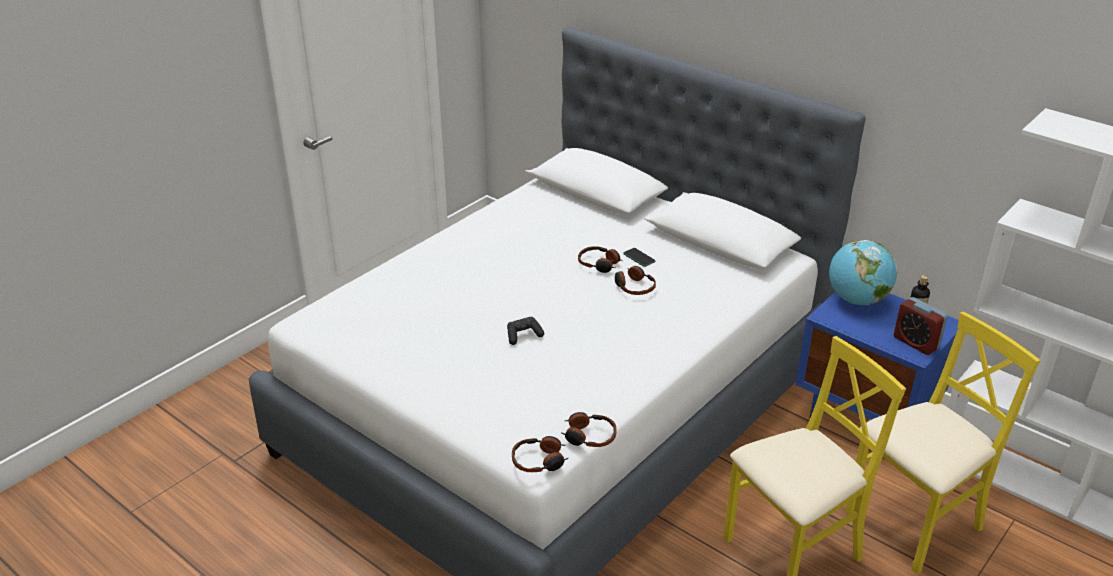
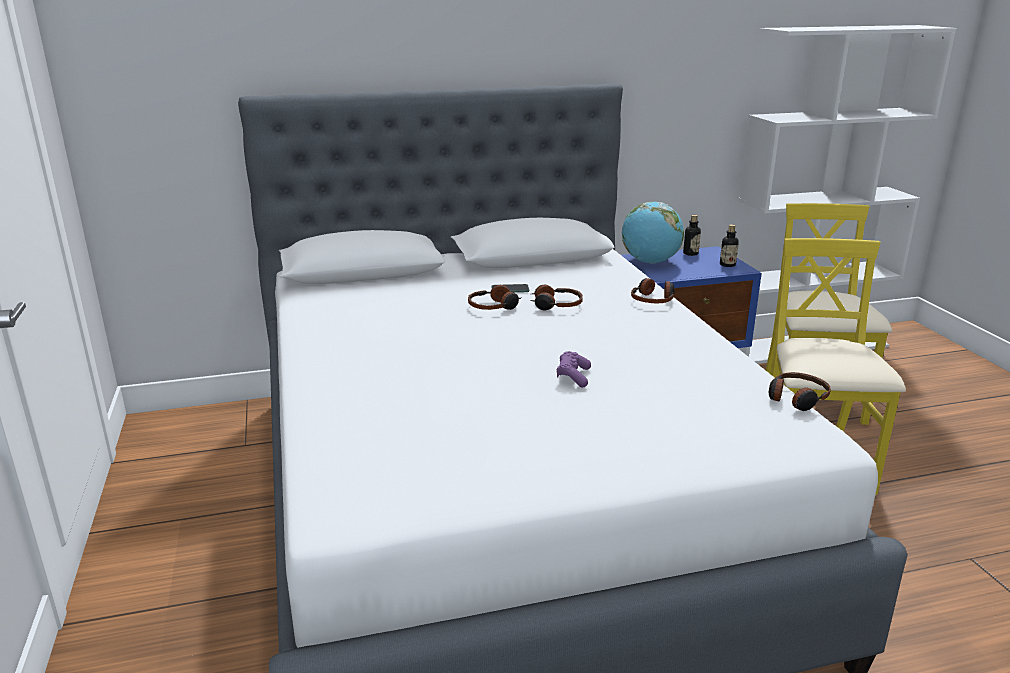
camera: 55 degrees left, 10 degrees down
(523, 335) = (573, 377): black game controller -> purple game controller
(539, 461) = (824, 437): headphones -> headphones (653, 300)
(916, 343) = (727, 265): alarm clock -> bottle

